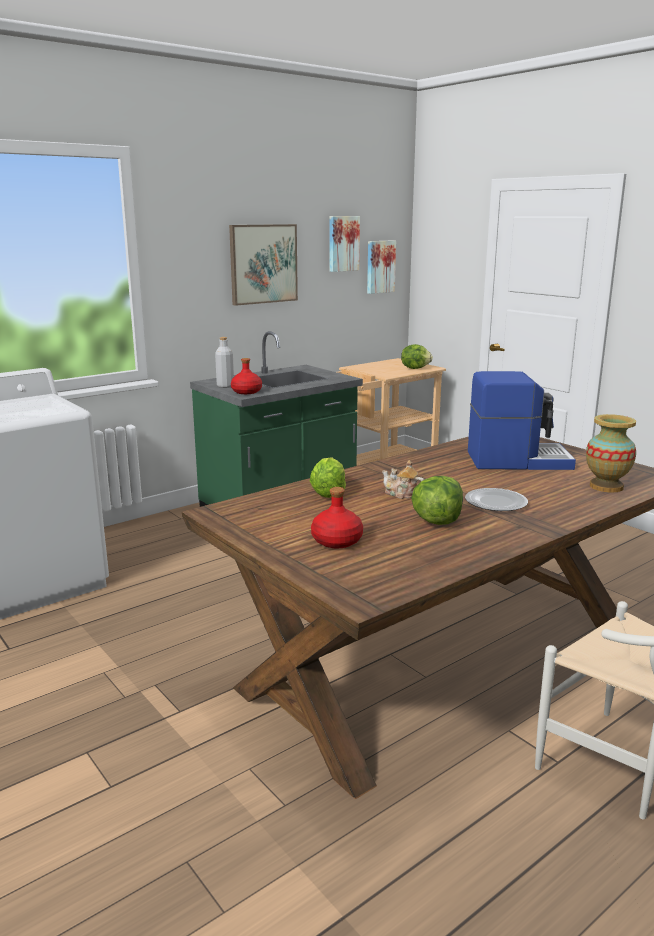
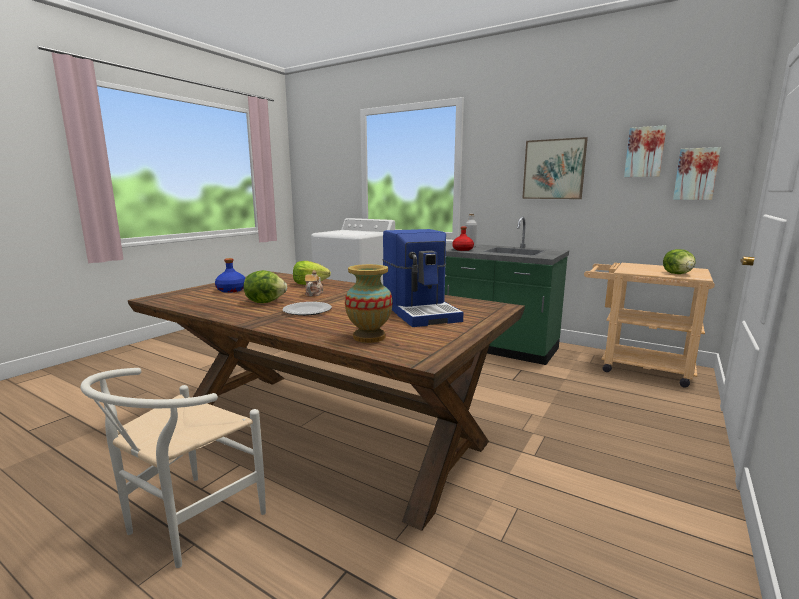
camera: 70 degrees right, 5 degrees down
(337, 541) = (231, 290): red bottle -> blue bottle

